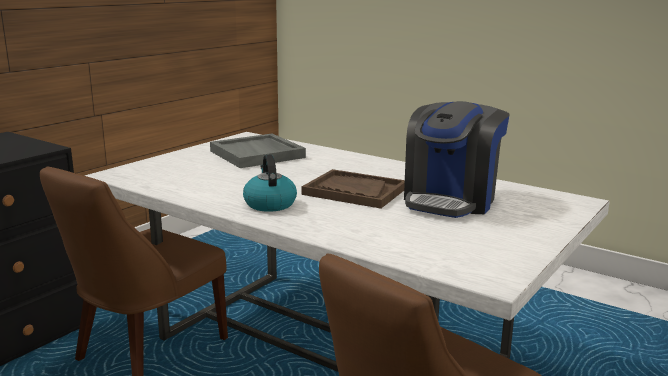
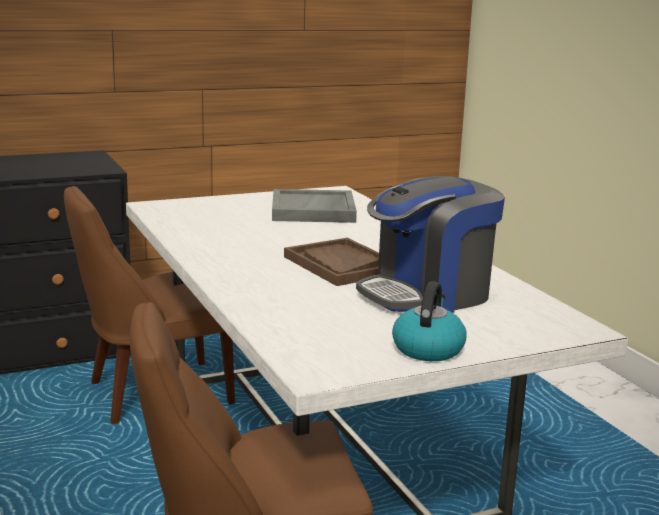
camera: 30 degrees right, 0 degrees up
(269, 204) = (238, 259): kettle -> kettle (428, 348)

